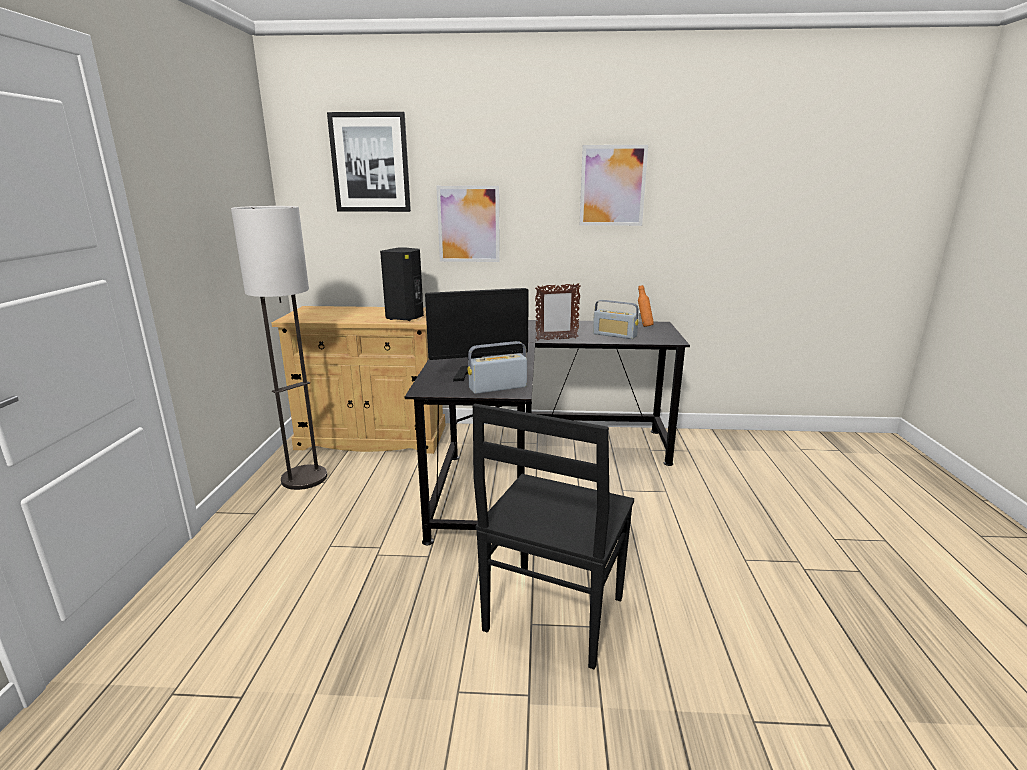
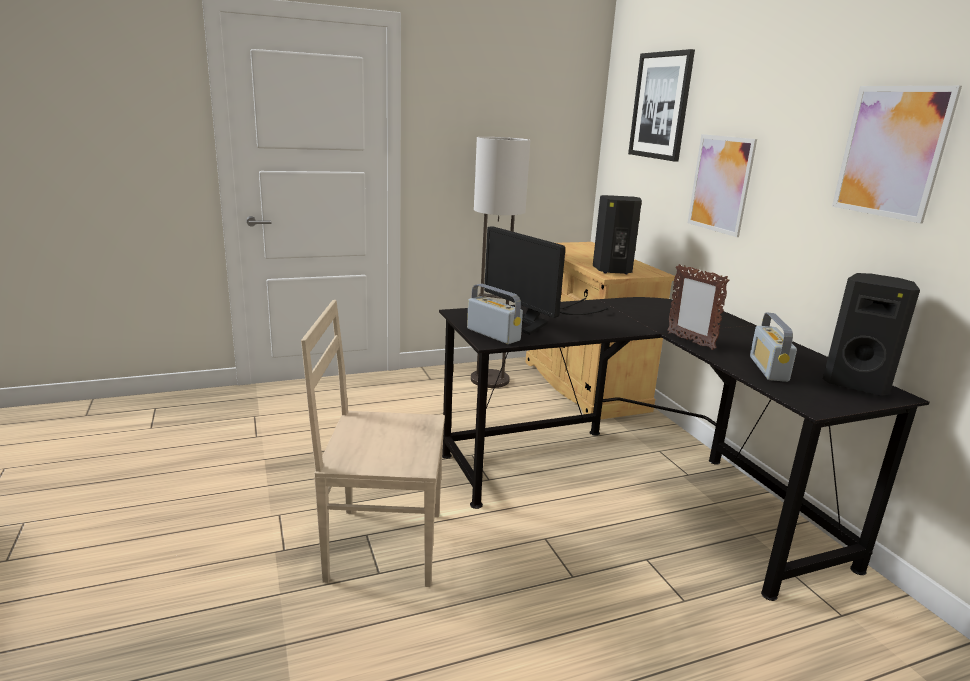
camera: 65 degrees right, 0 degrees up
(552, 617) = (381, 545): black chair -> beige chair
(643, 326) = (856, 384): orange bottle -> black speaker

